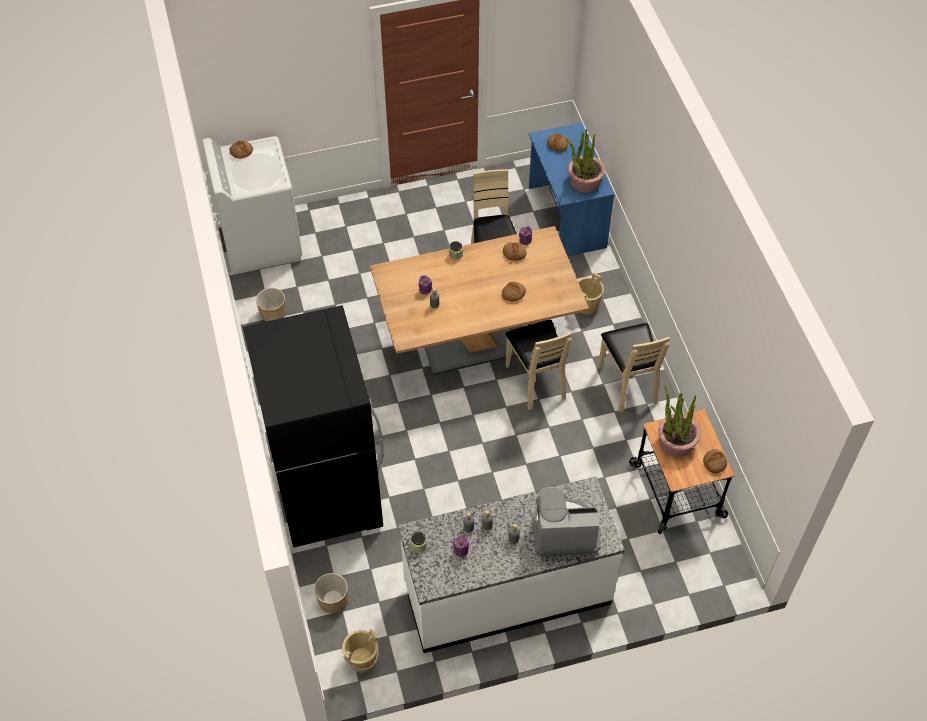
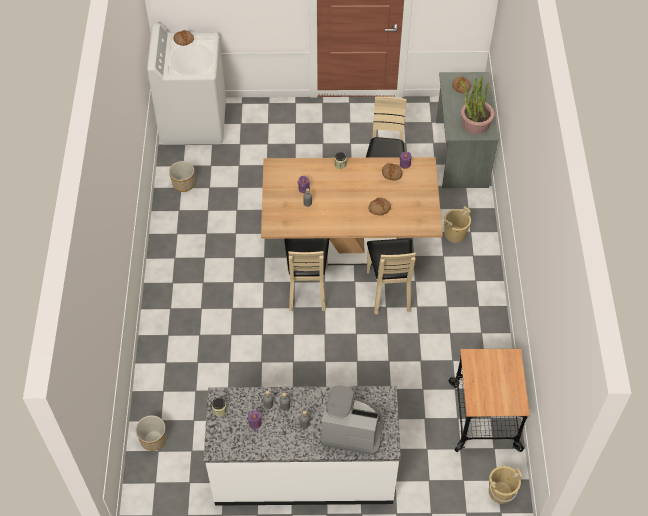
camera: 15 degrees right, 0 degrees up
(327, 493) = (178, 346): black fridge -> none
(362, 659) = (161, 497): beige bucket -> beige bucket (500, 492)
(565, 217) = (460, 154): blue desk -> grey desk
(628, 383) = (470, 311): beige chair -> beige chair (307, 288)
(676, 441) = (485, 372): potted plant -> none
(714, 463) = (514, 399): bread -> none

